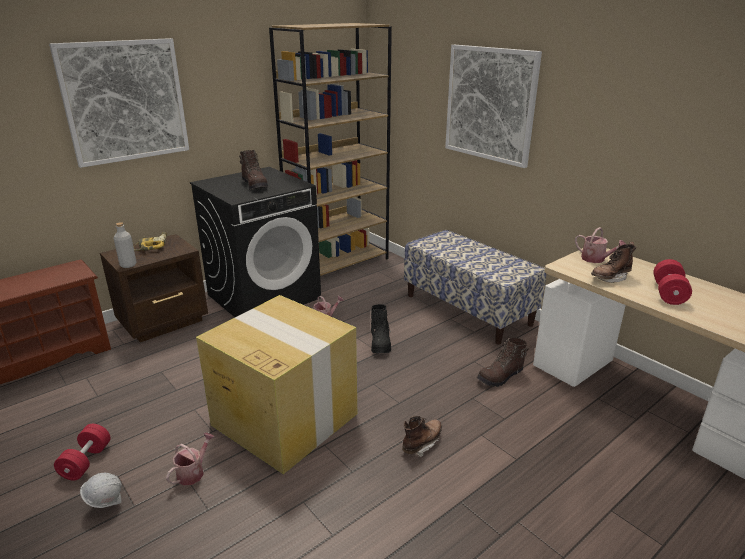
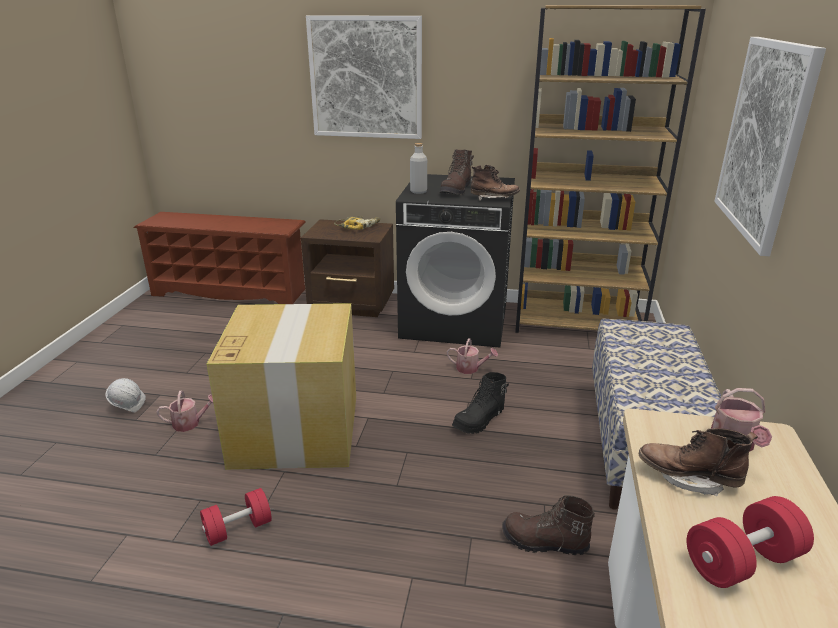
camera: 50 degrees right, 0 degrees up
(86, 461) = (164, 374): red dumbbell -> red dumbbell (238, 529)
(128, 265) = (315, 235): grey bottle -> grey bottle (418, 191)
(422, 443) = (348, 535): brown boot -> brown boot (494, 199)

